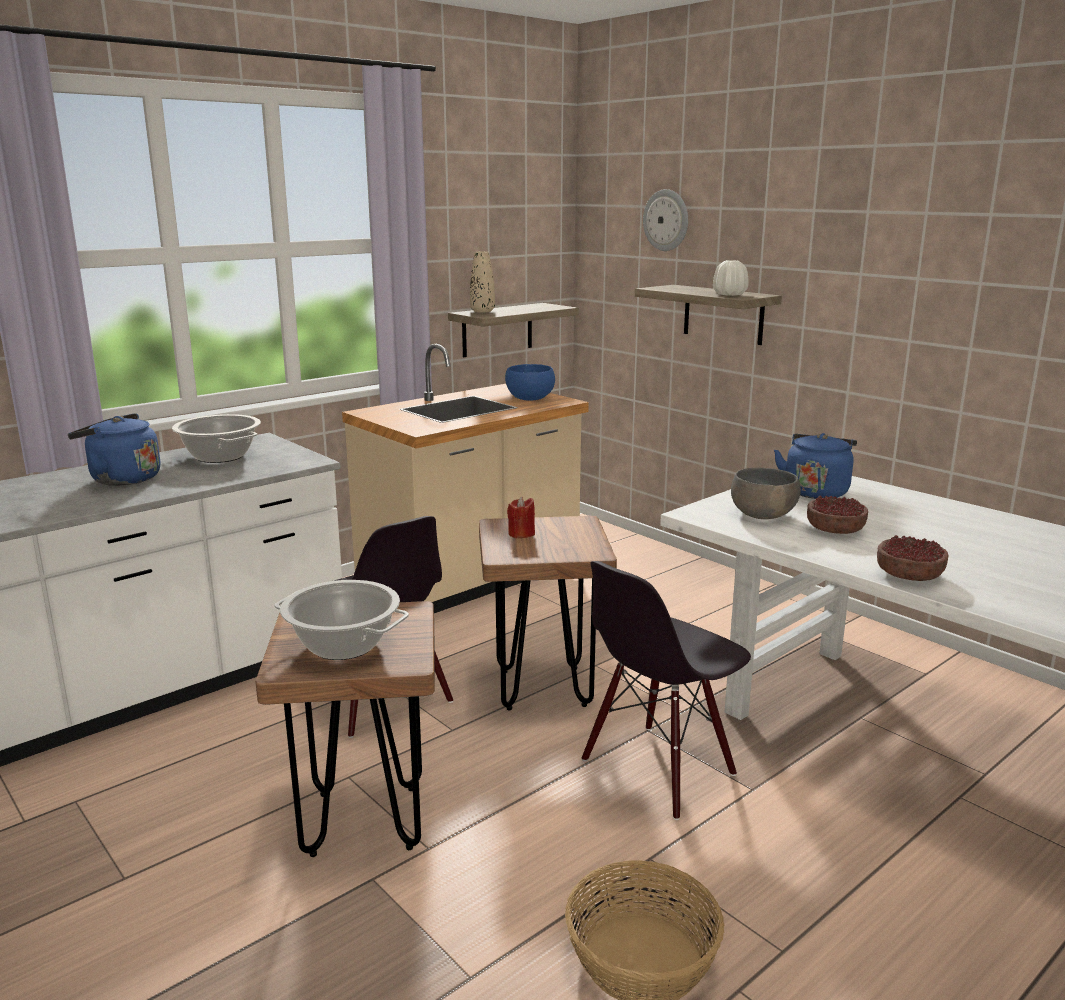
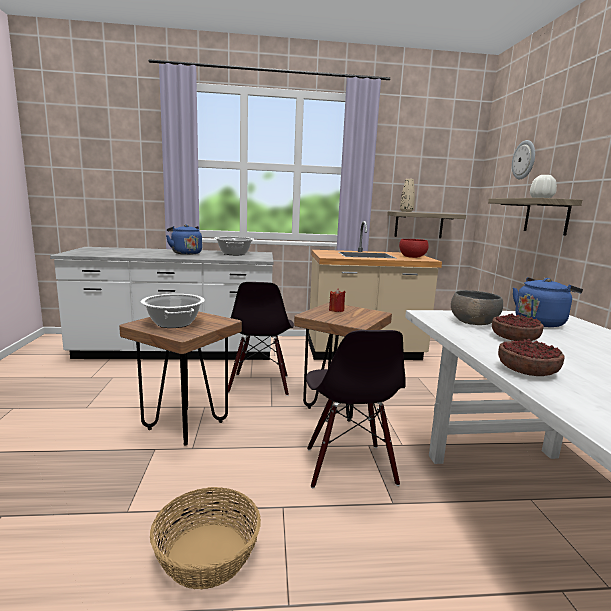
camera: 35 degrees right, 5 degrees down
(530, 398) = (412, 257): blue bowl -> red bowl
(658, 769) = (349, 466): black chair -> black chair turned 90 degrees counterclockwise

